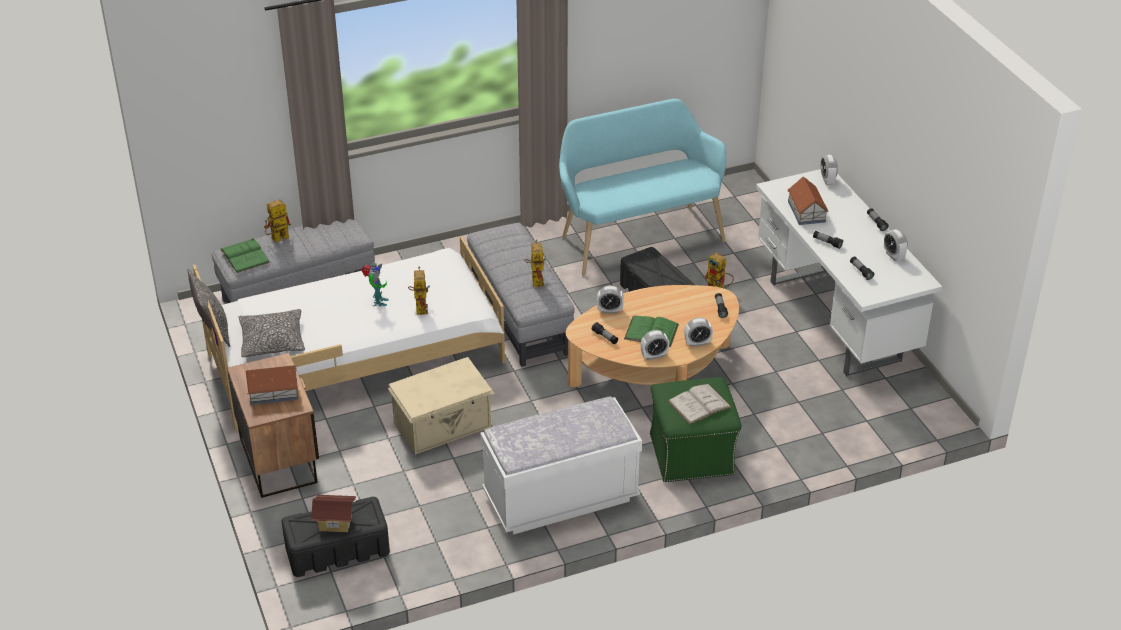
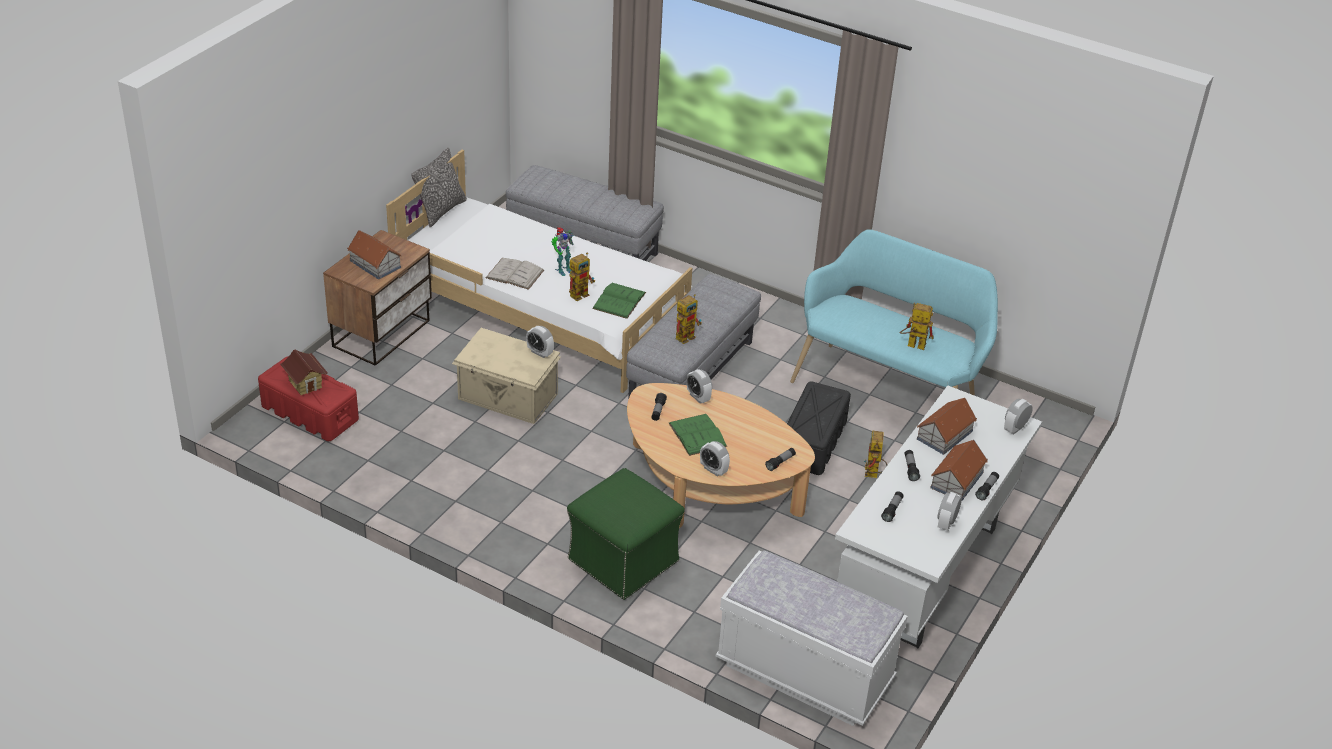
camera: 50 degrees right, 0 degrees up
(245, 256) = (540, 179): green book -> green book (619, 300)
(272, 341) = (457, 243): pillow -> none
(277, 239) = (578, 184): toy robot -> toy robot (912, 345)
(336, 550) = (309, 413): black storage box -> red storage box
(561, 498) = (487, 505): white bench -> white bench (804, 673)
(654, 356) = (665, 451): alarm clock -> alarm clock (540, 352)
(699, 404) = (622, 506): white book -> white book (515, 274)
(856, 230) = (956, 480): none -> toy house

